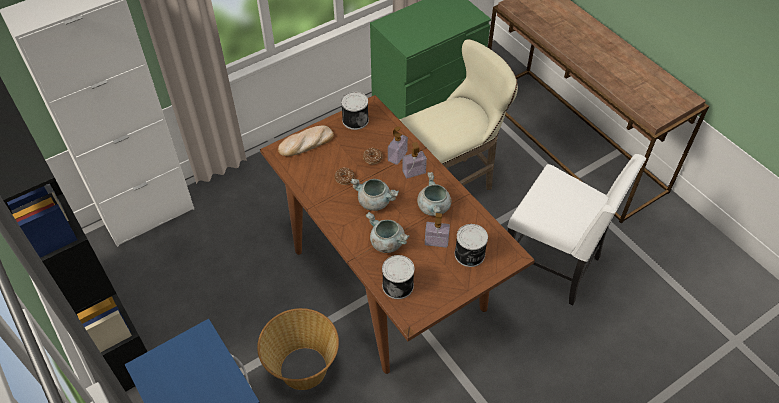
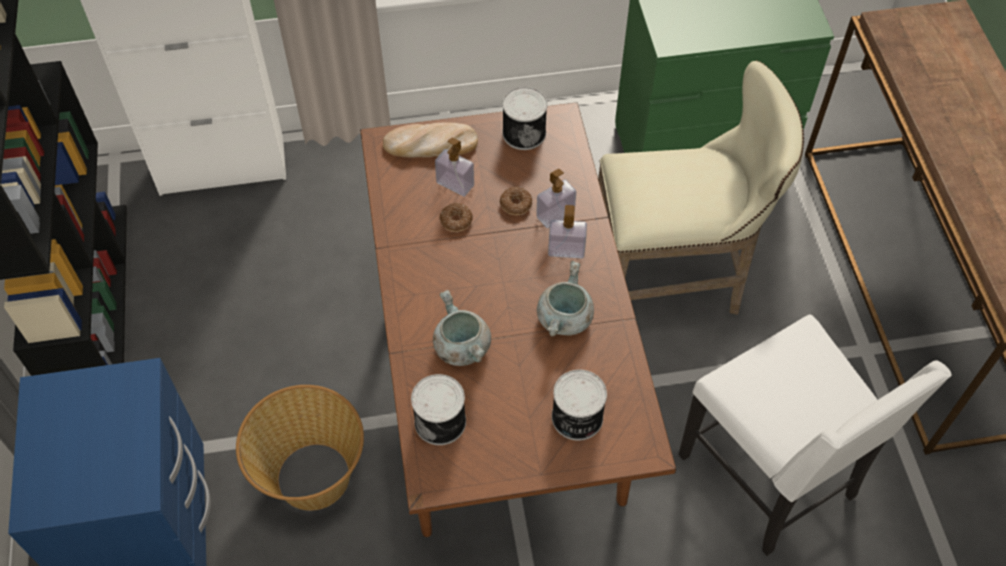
camera: 25 degrees right, 5 degrees up
(375, 202) = (480, 275): grey cooking pot -> none
(436, 241) = (537, 376): soap dispenser -> soap dispenser (455, 184)

